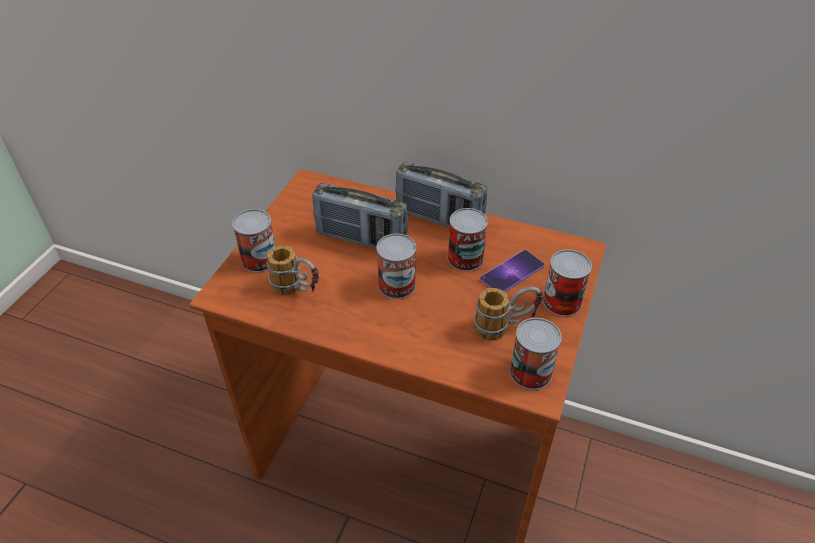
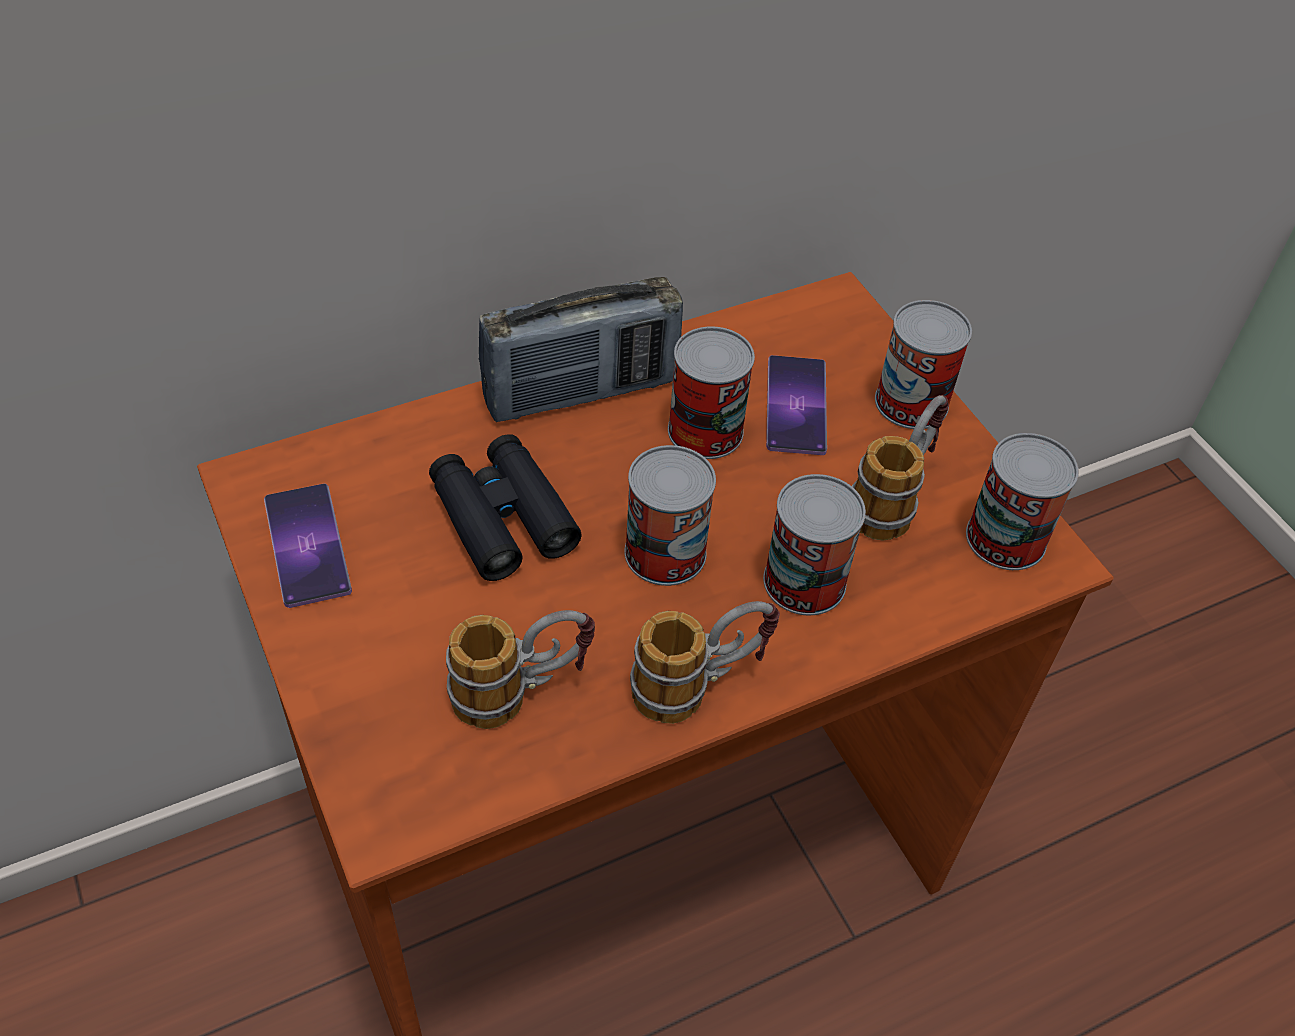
camera: 50 degrees left, 5 degrees up
(259, 259) = (370, 693): can -> can (804, 581)
(297, 209) = (307, 545): none -> phone
(350, 330) = (699, 686): none -> mug
(361, 239) = (502, 518): radio -> black binoculars

